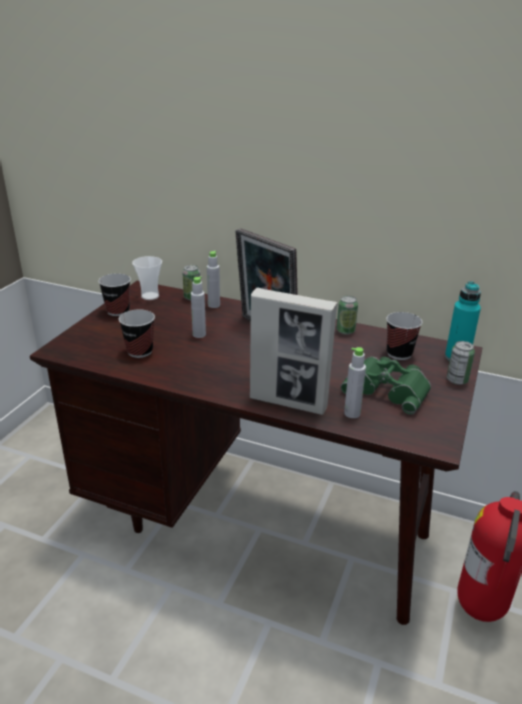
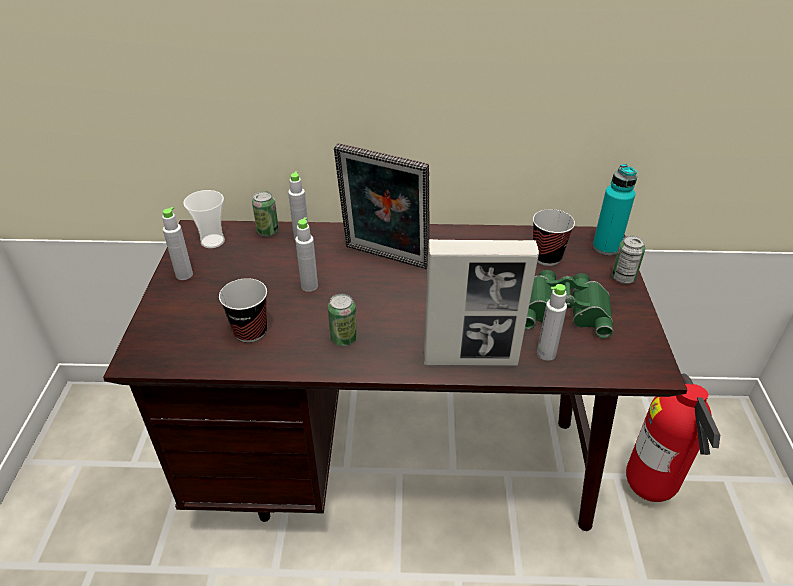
camera: 20 degrees left, 10 degrees up
(118, 311) = (184, 275): cup -> grey bottle
(345, 331) = (473, 239): can -> can (343, 338)

